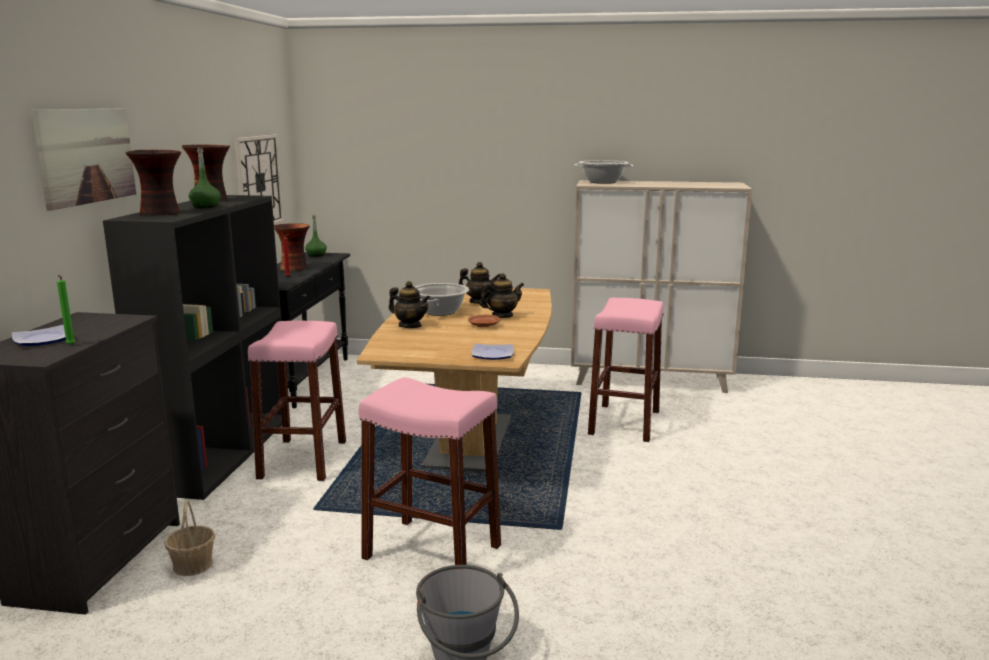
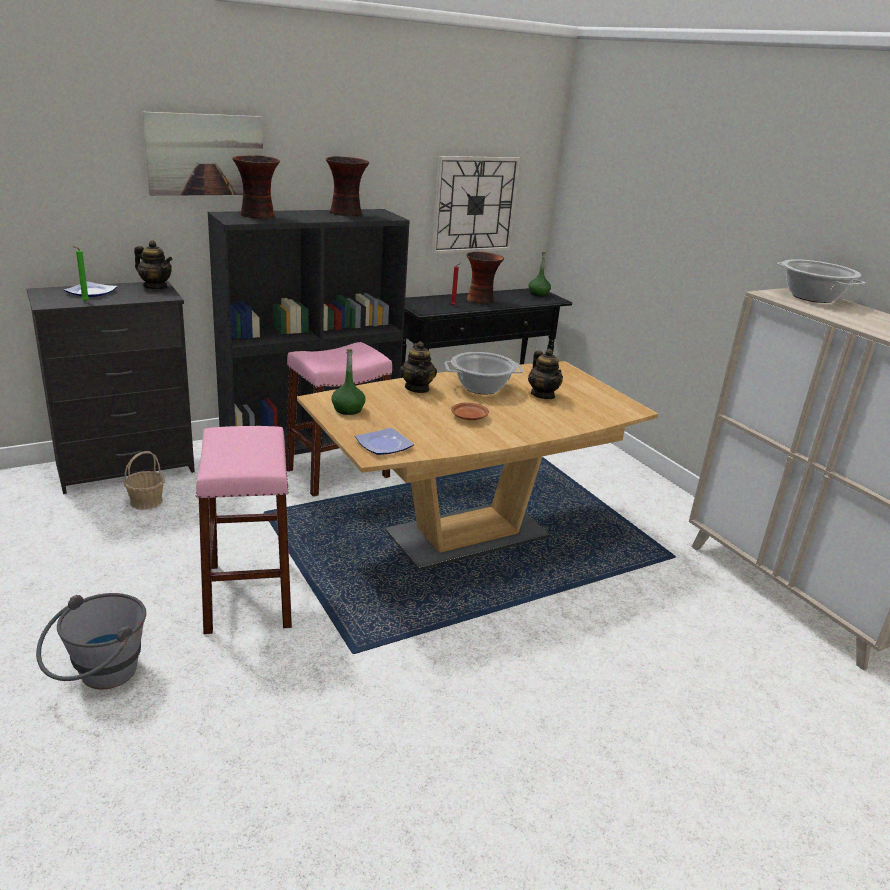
camera: 50 degrees right, 10 degrees up
(205, 206) = (311, 217): green bottle -> green bottle (348, 409)
(501, 316) = (513, 417): teapot -> teapot (156, 287)
(624, 422) = (643, 613): pink stool -> none

